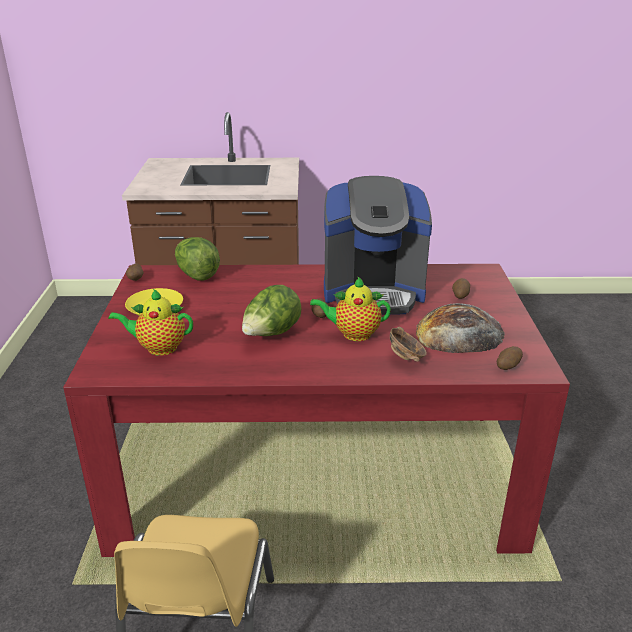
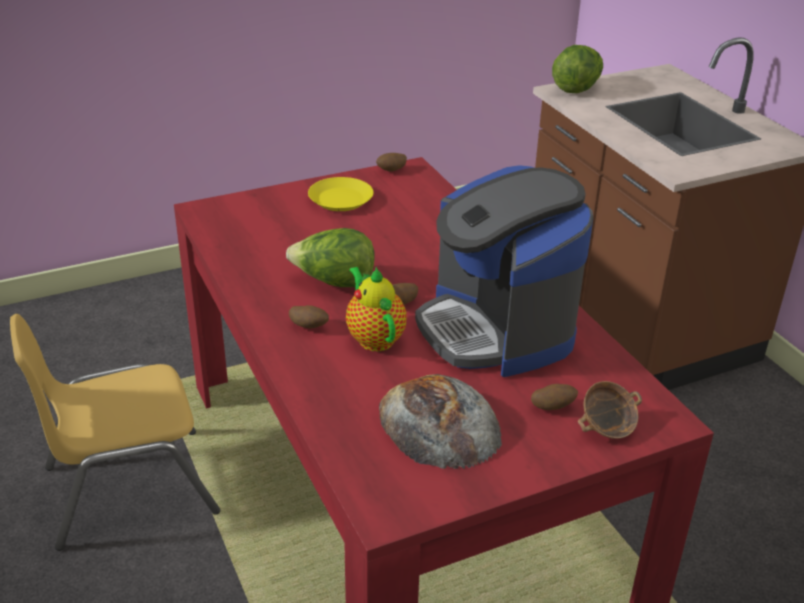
camera: 65 degrees right, 5 degrees up
(158, 348) = (264, 227): teapot -> none
(197, 275) = (434, 199): lettuce -> lettuce (576, 88)
(407, 357) = (346, 389): bowl -> bowl (607, 428)
(507, 366) = (375, 481): potato -> potato (309, 327)

